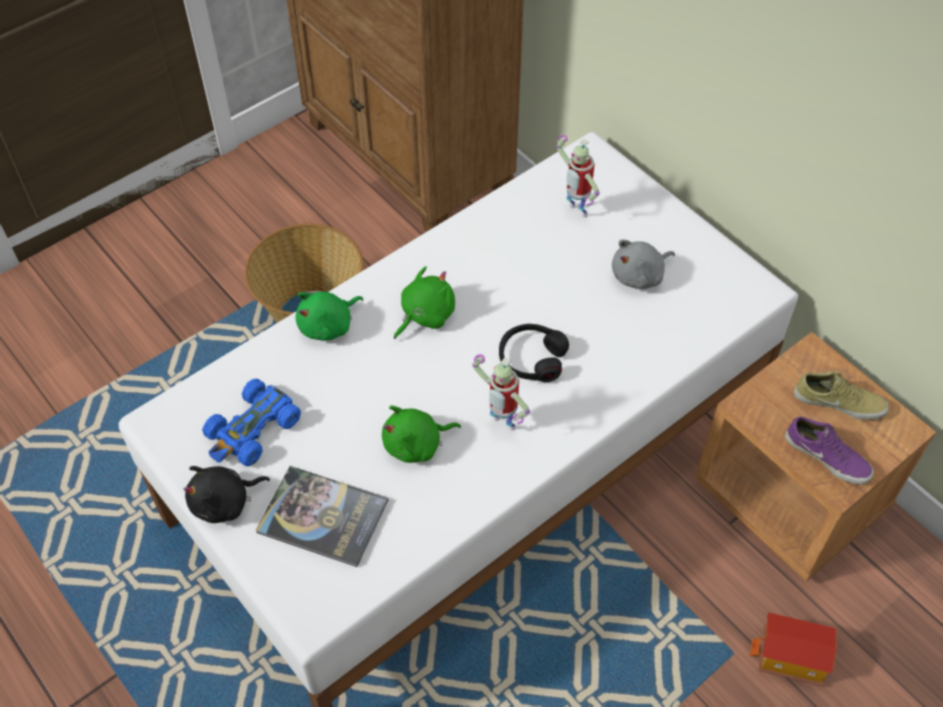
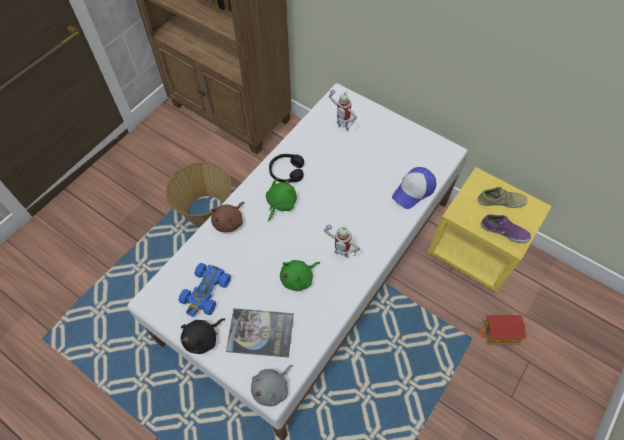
camera: 15 degrees left, 5 degrees up
(328, 325) = (229, 222): green plush toy -> brown plush toy
(532, 358) = (345, 215): black headphones -> black headphones (286, 171)
(639, 275) = (386, 157): grey plush toy -> grey plush toy (272, 388)
(671, 344) = (413, 191): none -> cap
(792, 496) = (475, 250): brown nightstand -> yellow nightstand

